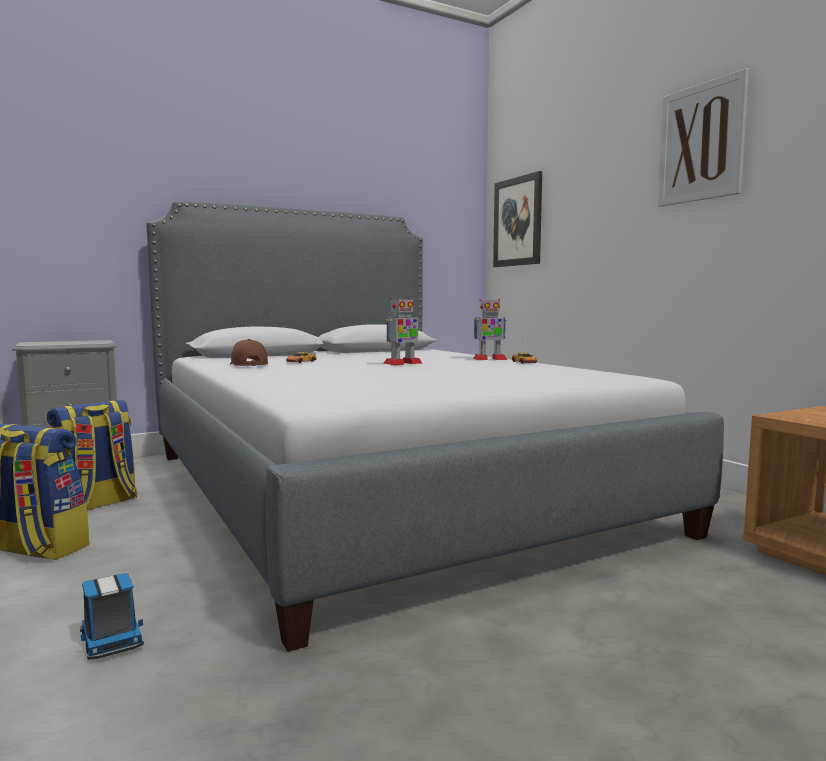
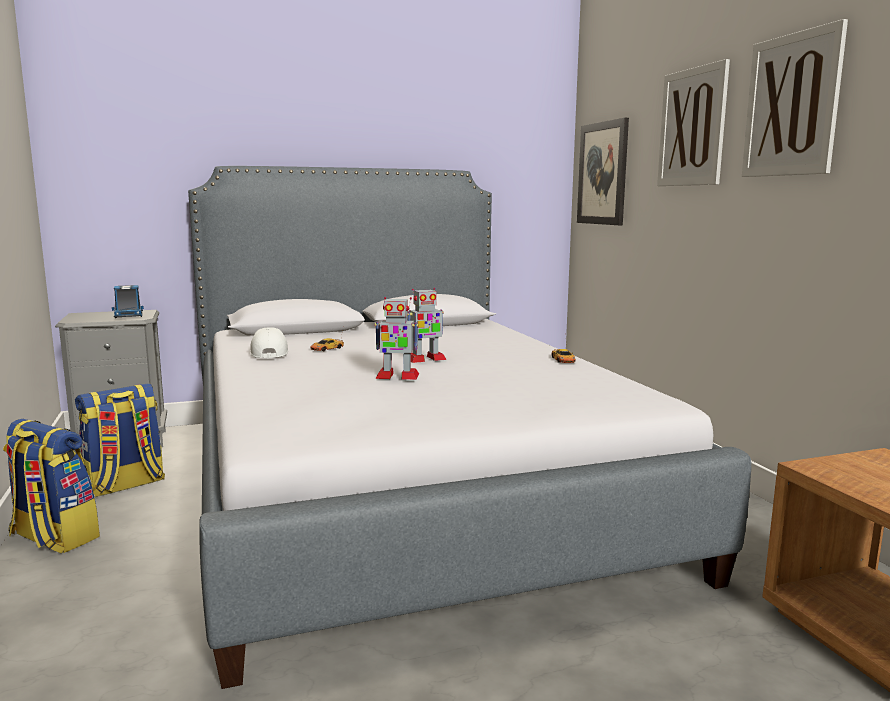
camera: 10 degrees right, 5 degrees up
(111, 640) = (75, 655): toy truck -> toy truck (128, 316)
(248, 364) = (269, 353): brown cap -> white cap
(489, 359) = (531, 351): toy robot -> toy robot (397, 376)
(606, 172) = (692, 127): none -> picture

